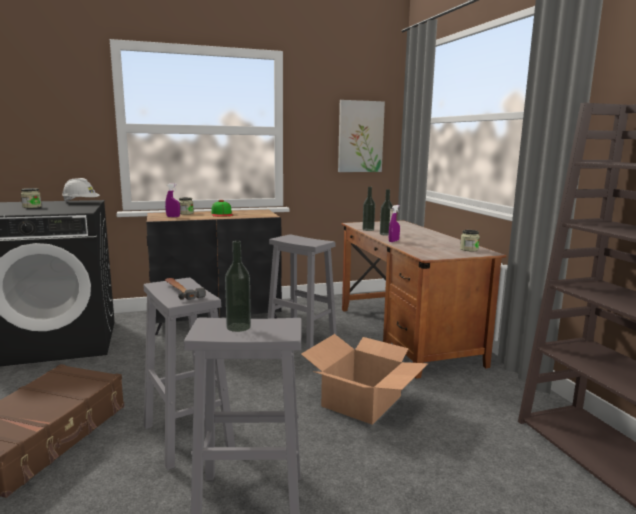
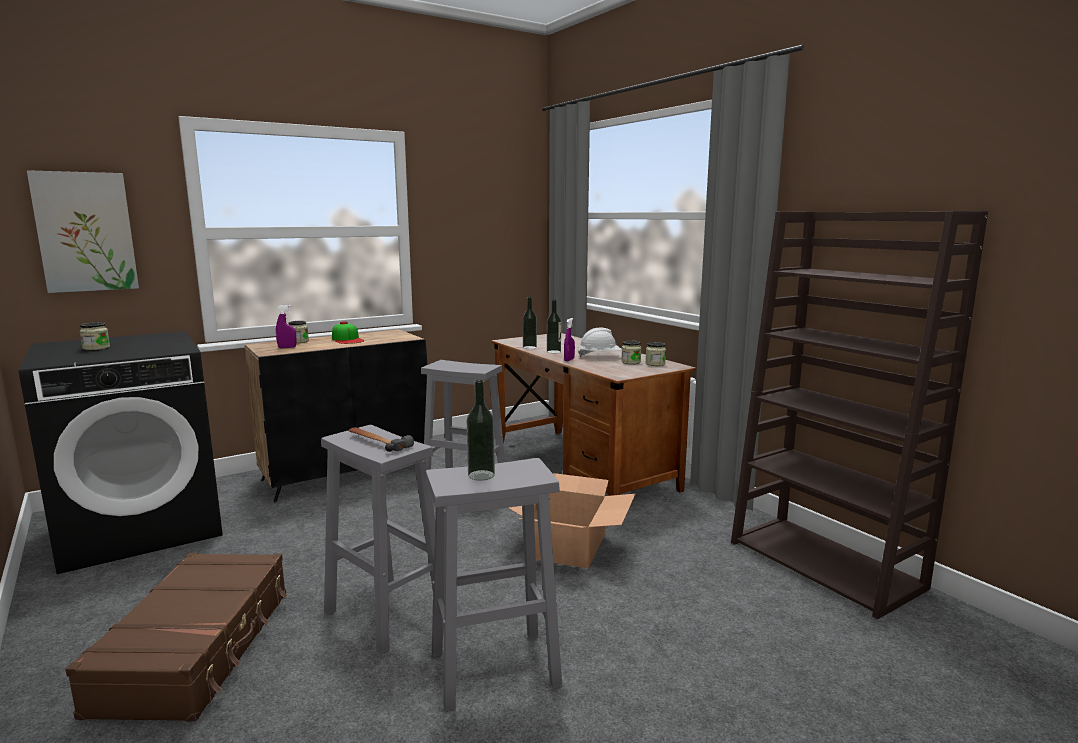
camera: 15 degrees left, 0 degrees up
(81, 202) = (159, 337): white hard hat -> white hard hat (599, 356)
(360, 136) = (499, 234): picture -> picture (85, 232)
(447, 246) = (631, 362): none -> jar

